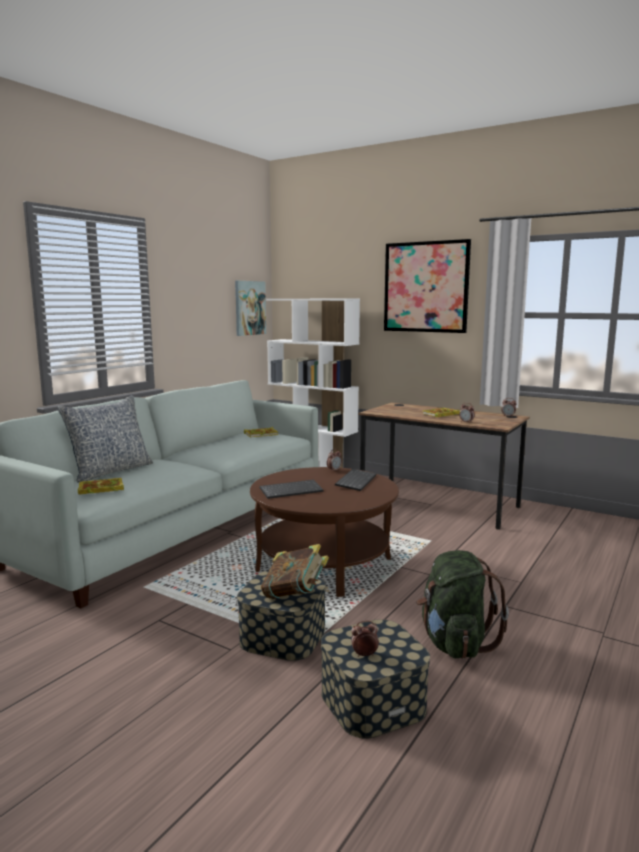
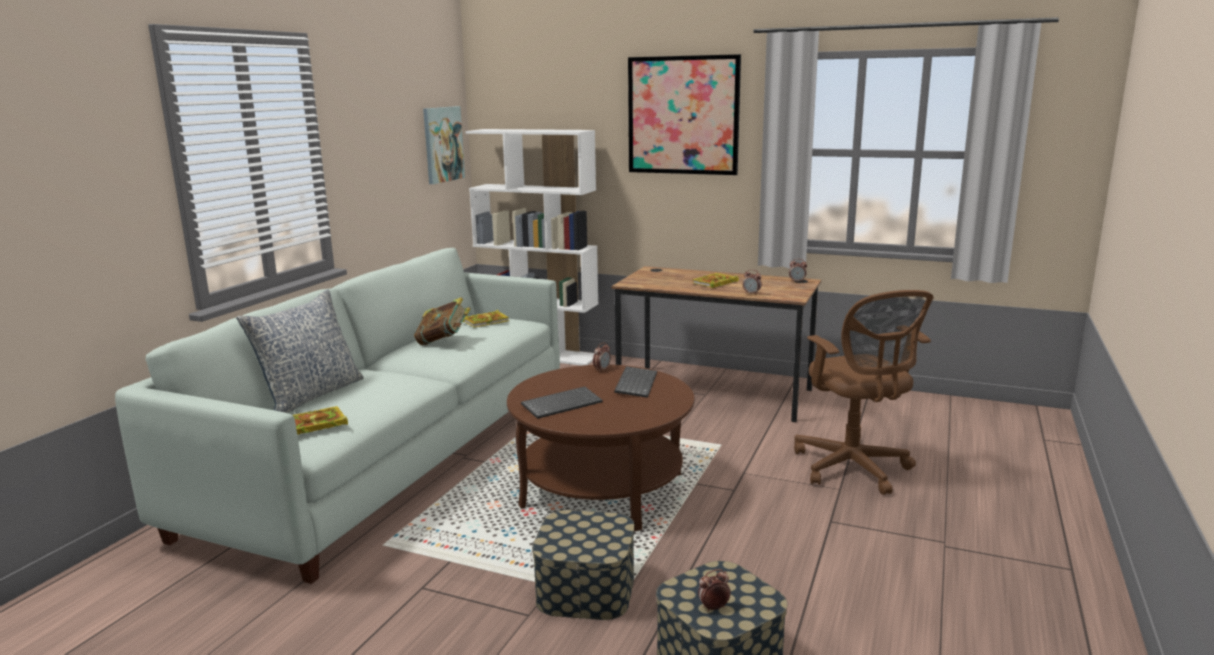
camera: 10 degrees left, 5 degrees up
(295, 595) = (603, 541): book -> book (444, 342)
(455, 643) = (788, 574): green backpack -> none
(538, 568) = (853, 469): none -> brown office chair

